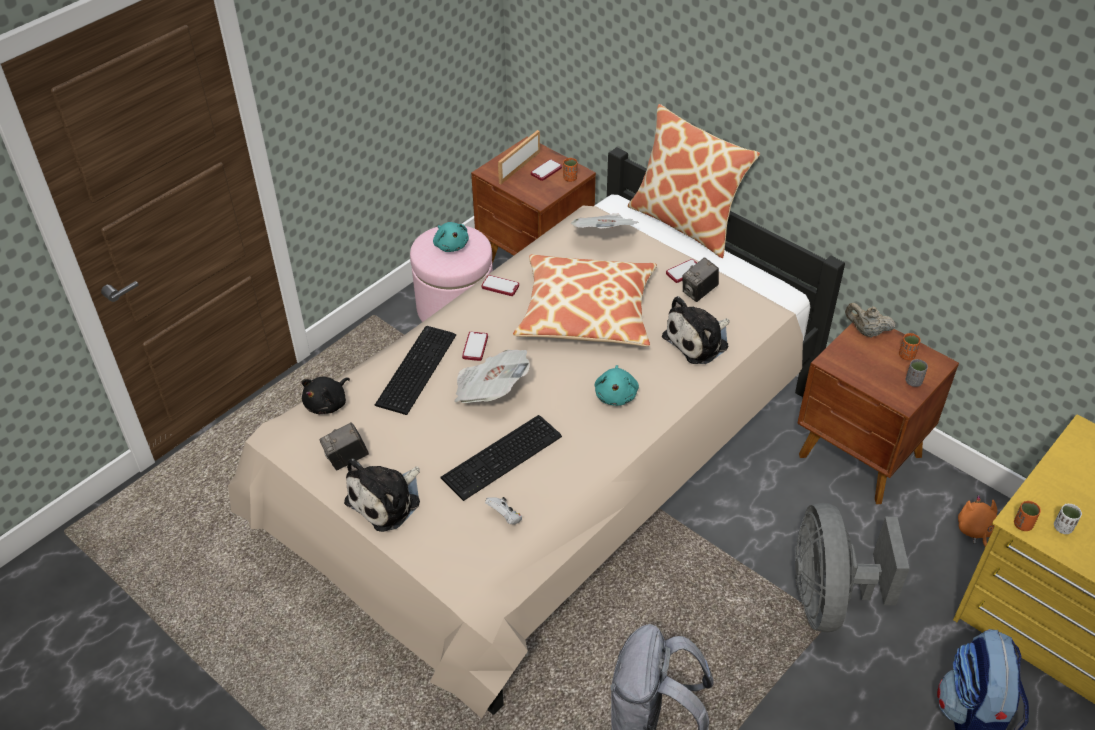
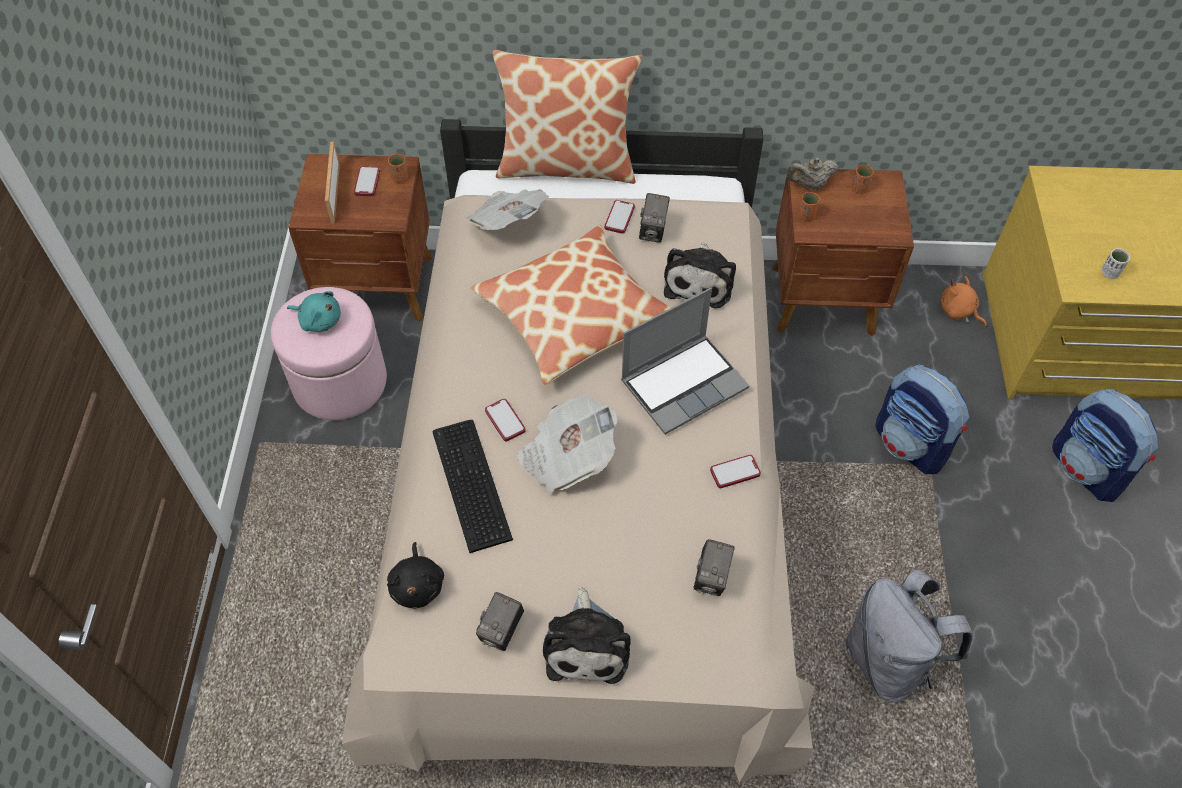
camera: 40 degrees left, 10 degrees up
(500, 286) = (462, 339): phone -> phone (735, 472)
(504, 457) = (650, 517): keyboard -> none
(505, 517) = (711, 578): white game controller -> camera
(616, 395) = (684, 383): turquoise plush toy -> laptop
(829, 598) = (911, 444): grey fan -> backpack
(913, 382) = (887, 210): grey cup -> none
(1022, 525) = (1083, 289): orange cup -> orange cup (806, 215)

